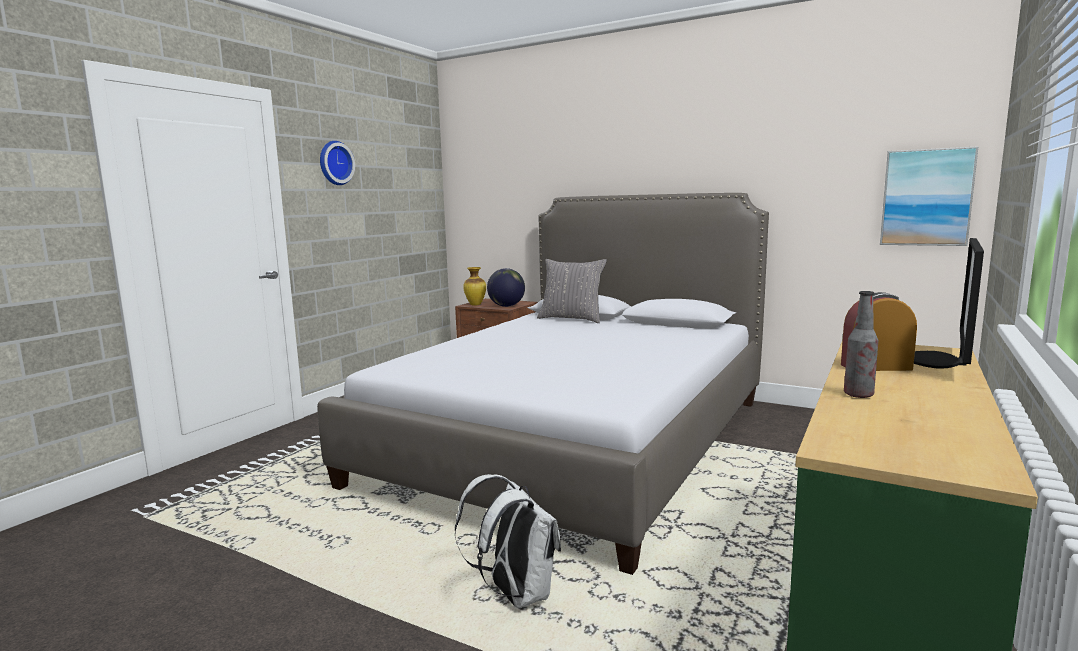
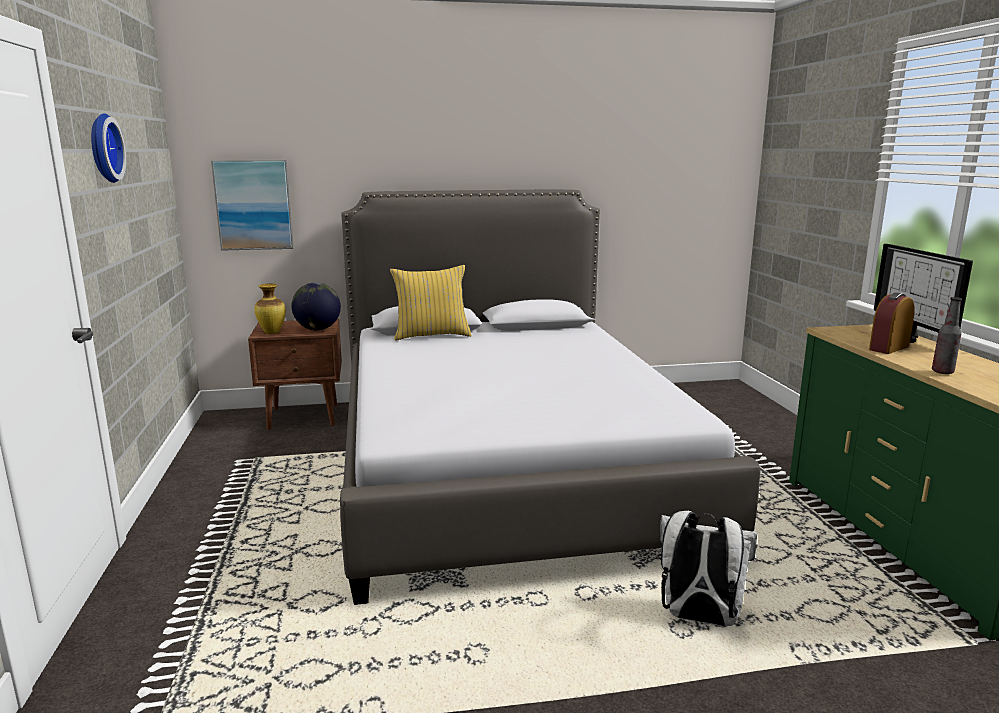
camera: 40 degrees left, 5 degrees up
(571, 319) = (431, 335): grey pillow -> yellow pillow
(926, 197) = (714, 195): picture -> picture (254, 205)

